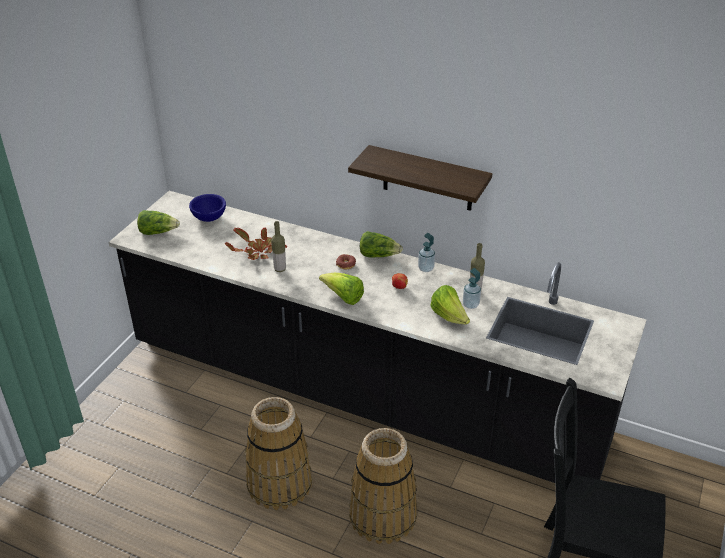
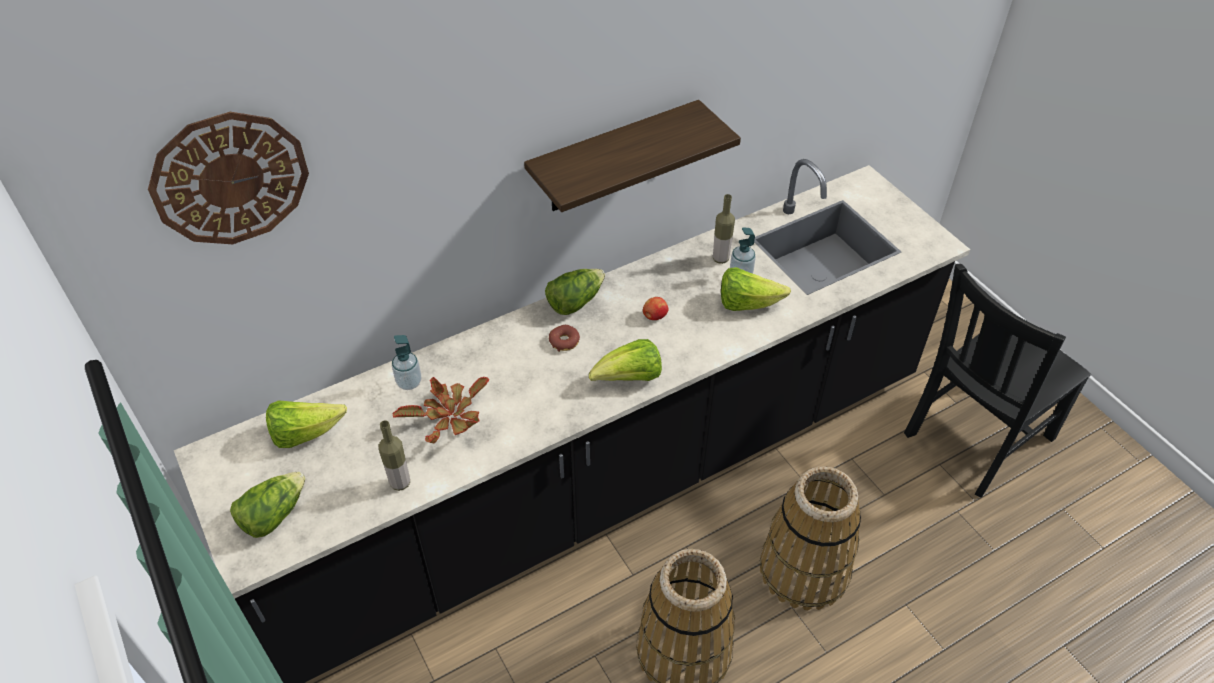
camera: 55 degrees left, 10 degrees up
(209, 217) = (305, 433): blue bowl -> lettuce
(219, 63) = (230, 179): none -> wall clock
(280, 269) = (510, 412): bottle -> bottle (400, 483)
(426, 268) = (641, 274): soap dispenser -> soap dispenser (409, 382)

